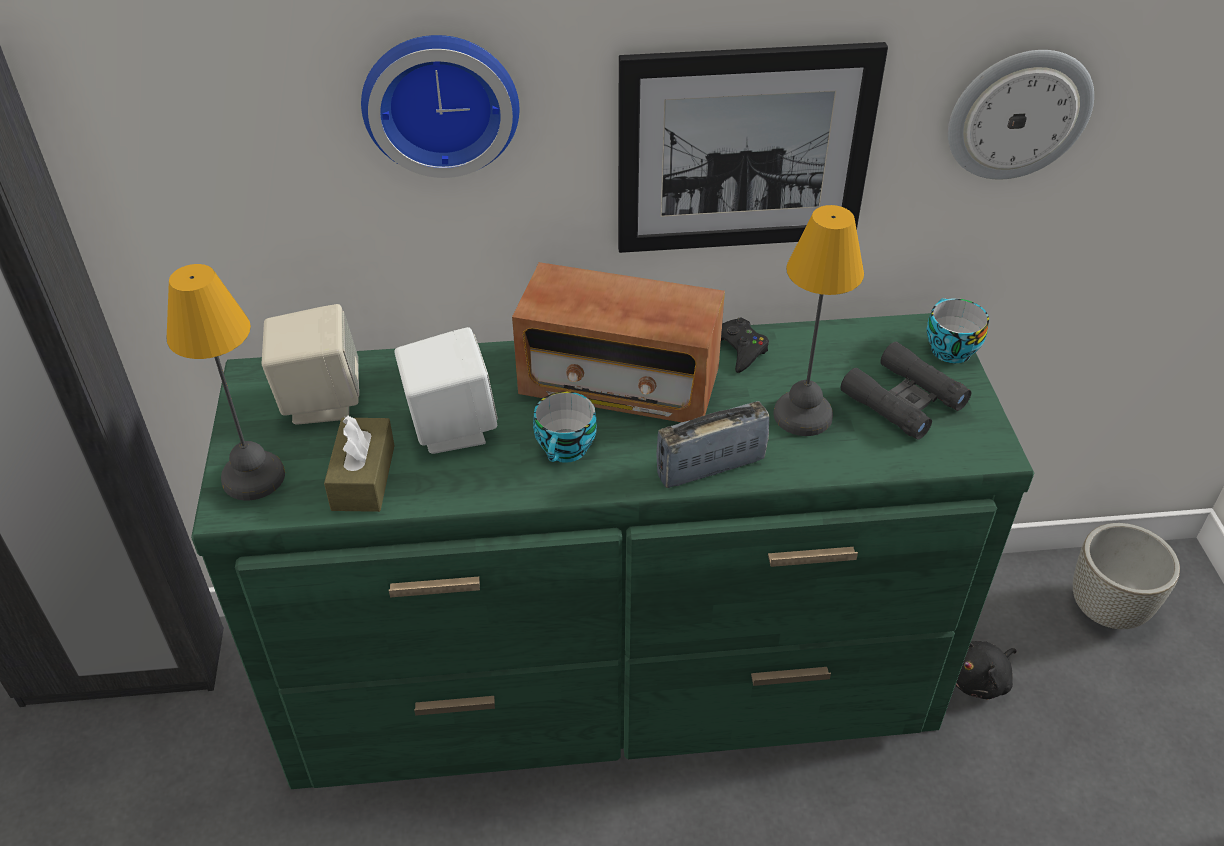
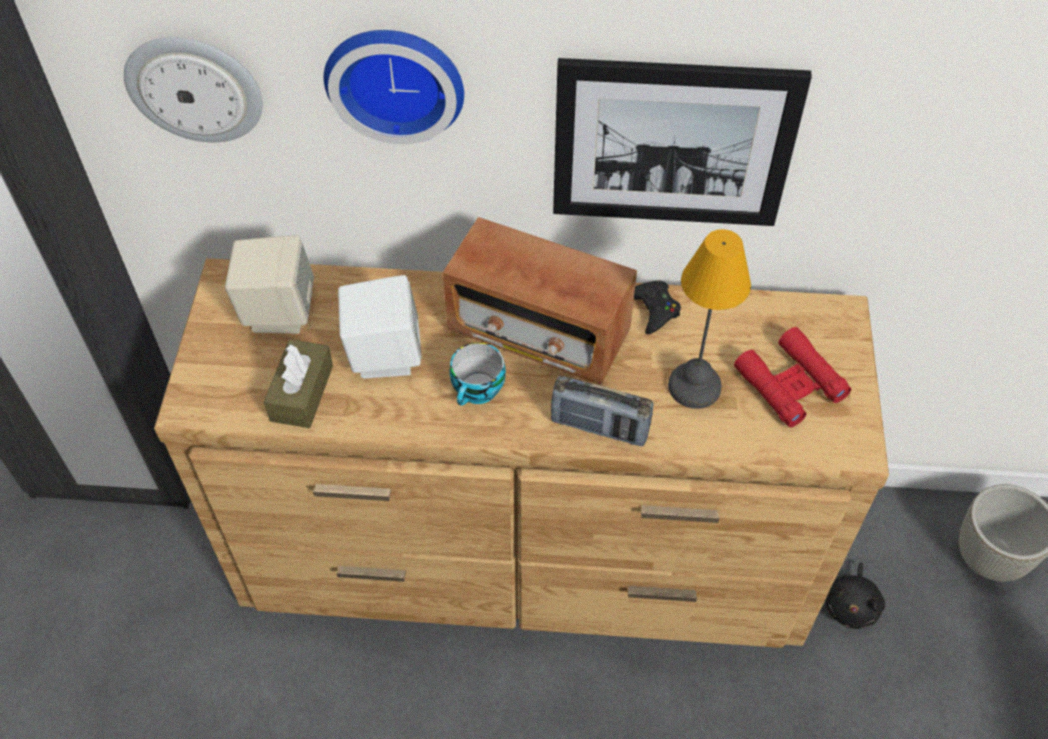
camera: 10 degrees right, 10 degrees up
(254, 475) = (212, 378): table lamp -> none
(613, 677) = (526, 550): green dresser -> brown dresser
(710, 467) = (599, 427): radio -> radio turned 150 degrees counterclockwise
(903, 400) = (790, 384): black binoculars -> red binoculars
(948, 349) = (847, 335): cup -> none
(979, 680) = (851, 605): black plush toy -> black plush toy turned 45 degrees counterclockwise
(1018, 114) = (938, 141): wall clock -> wall clock (195, 88)

